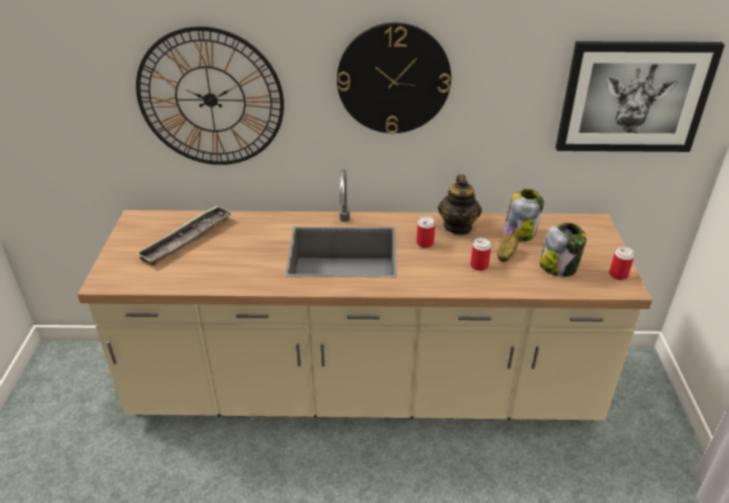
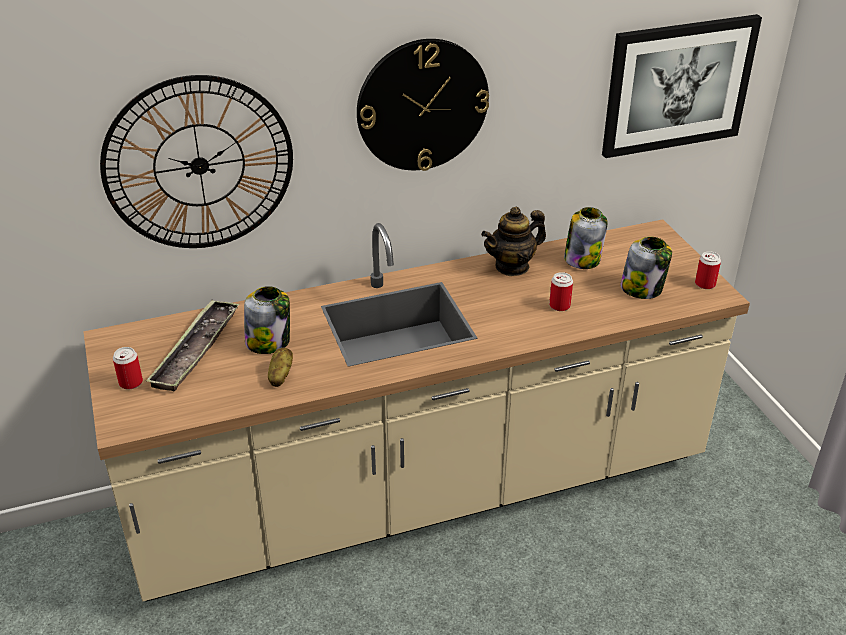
camera: 20 degrees left, 0 degrees up
(240, 244) = (269, 342): none -> jar
(425, 243) = (486, 293): can -> can (131, 383)
(458, 226) = (512, 266): teapot -> teapot turned 75 degrees clockwise
(506, 255) = (581, 287): potato -> potato (280, 376)

